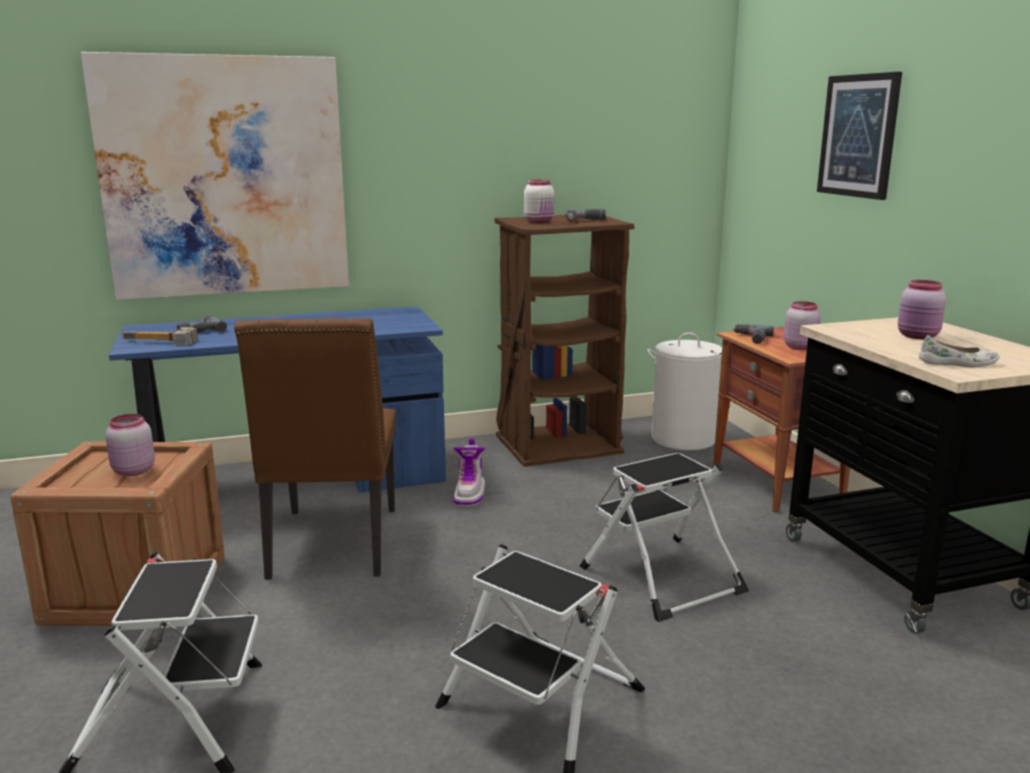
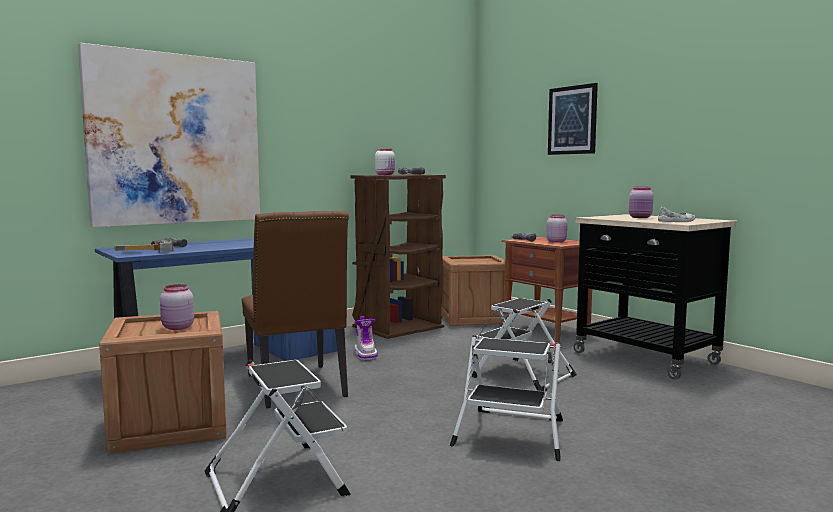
camera: 20 degrees left, 10 degrees down
(684, 438) = (473, 318): white laundry basket -> crate

